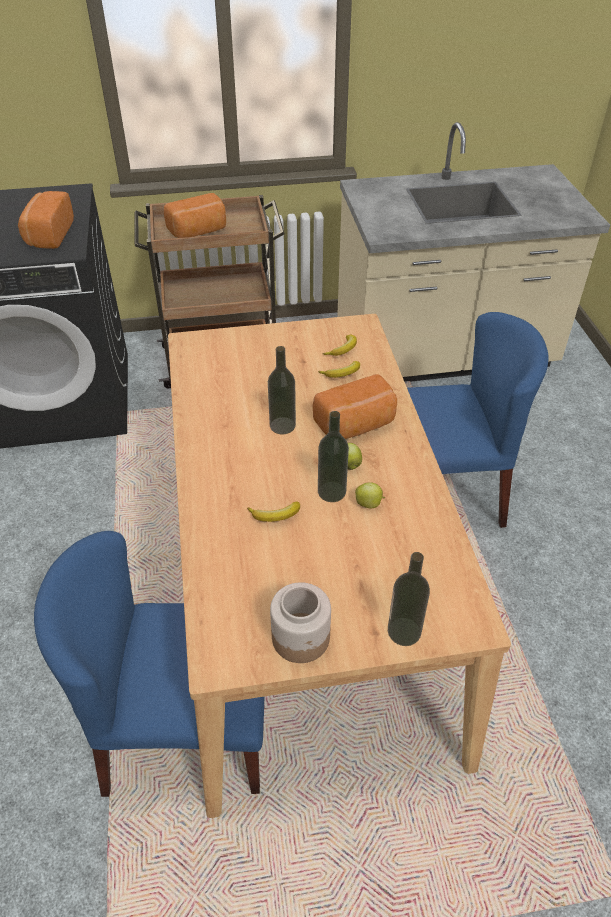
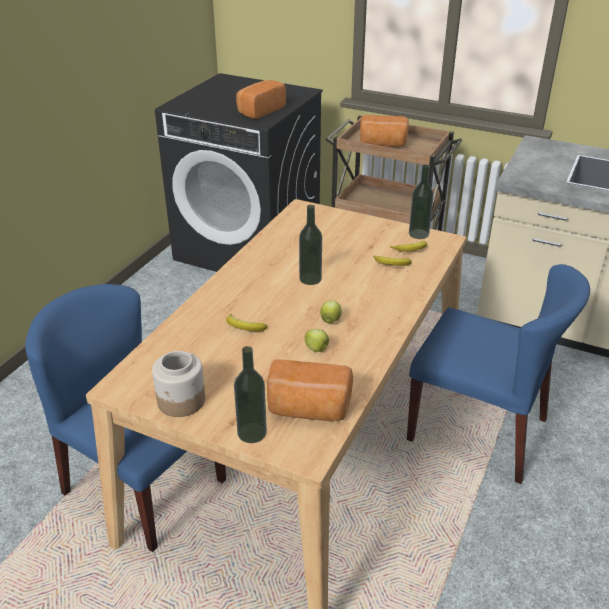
camera: 35 degrees right, 10 degrees down
(331, 492) = (299, 330): bottle -> bottle (418, 234)
(356, 425) = (365, 299): bread -> bread (308, 409)

